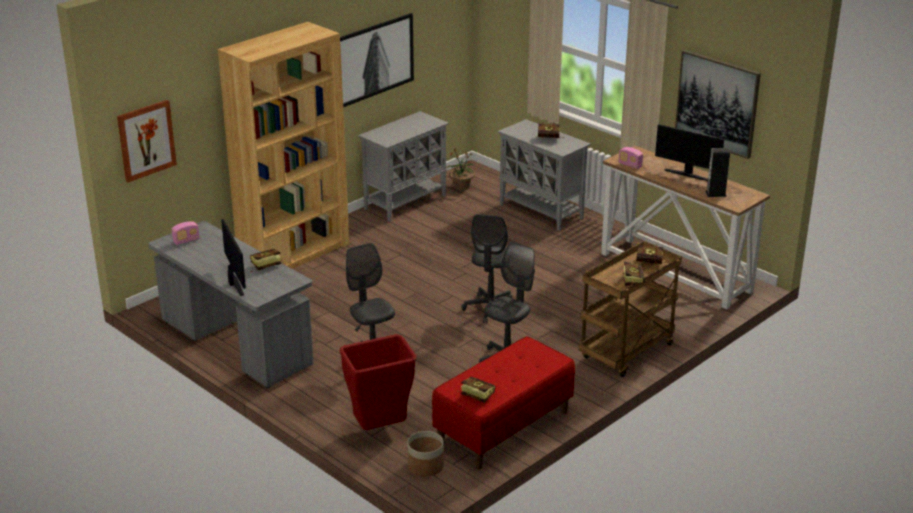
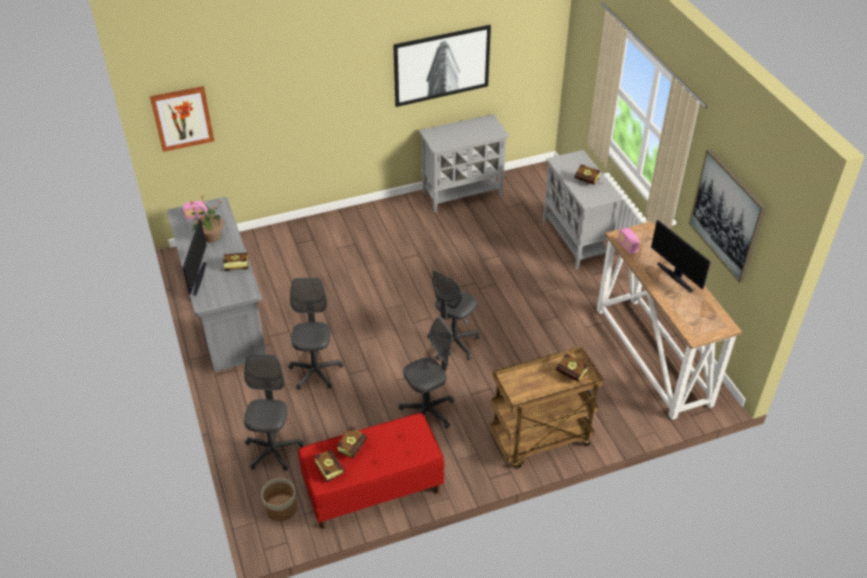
camera: 25 degrees right, 15 degrees up
(294, 254) = (333, 227): brown bookcase -> none
(380, 429) = (273, 450): red trash can -> grey office chair
(461, 187) = (523, 189): potted plant -> potted plant (211, 237)
(632, 280) = (539, 391): book -> book (354, 446)
(716, 193) = (686, 312): speaker -> none

